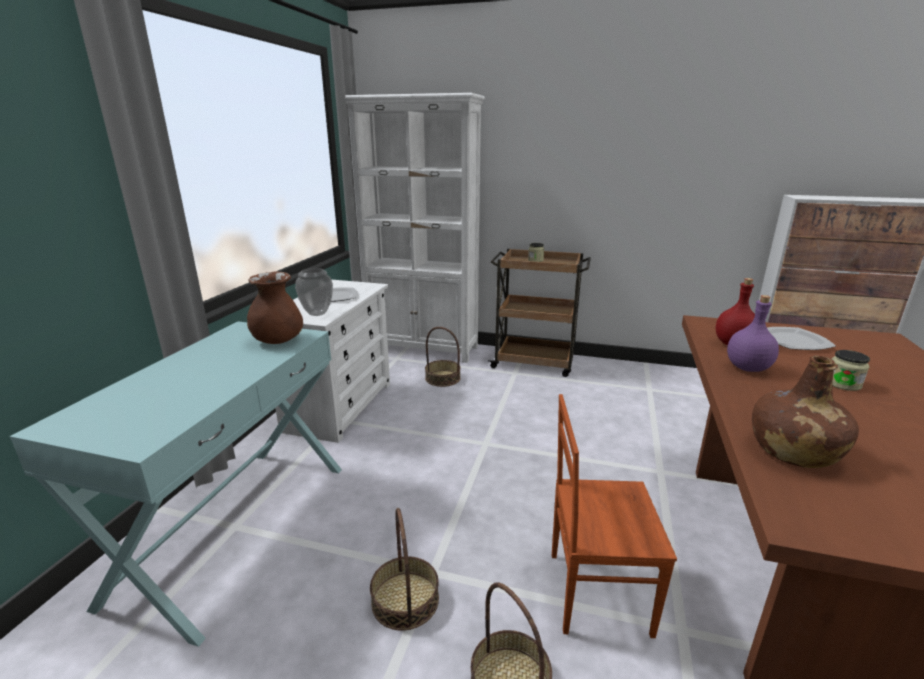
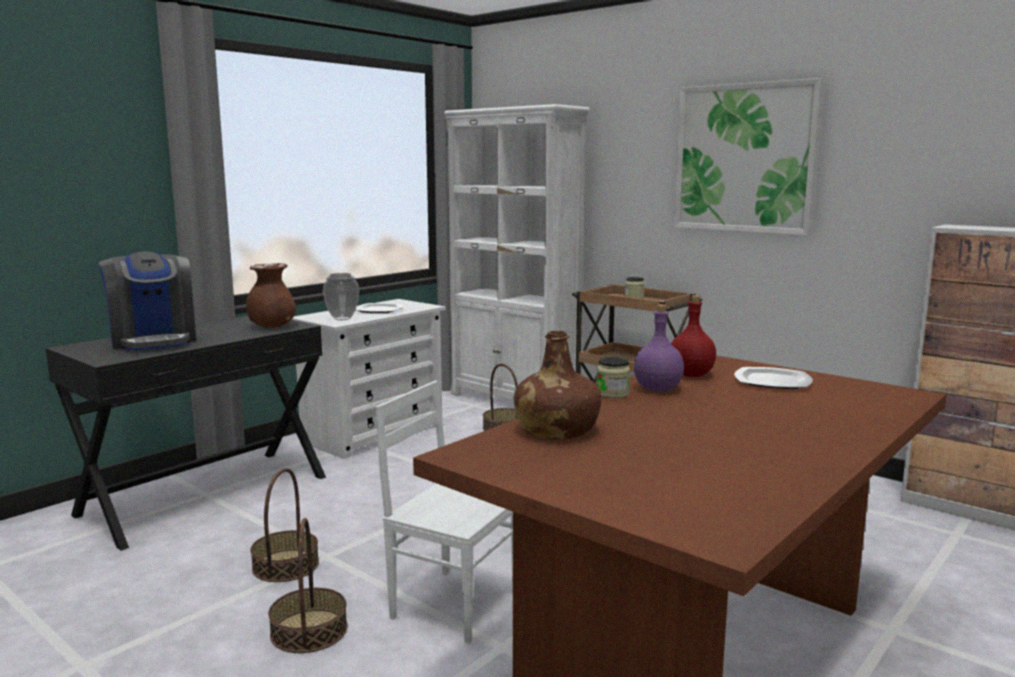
camera: 25 degrees right, 10 degrees down
(162, 390) = (153, 340): none -> coffee machine
(235, 528) = (205, 495): turquoise console table -> black console table
(596, 591) = (454, 603): brown chair -> white chair
(626, 143) = (744, 158): none -> picture
(843, 384) = (734, 410): jar -> jar (612, 393)

